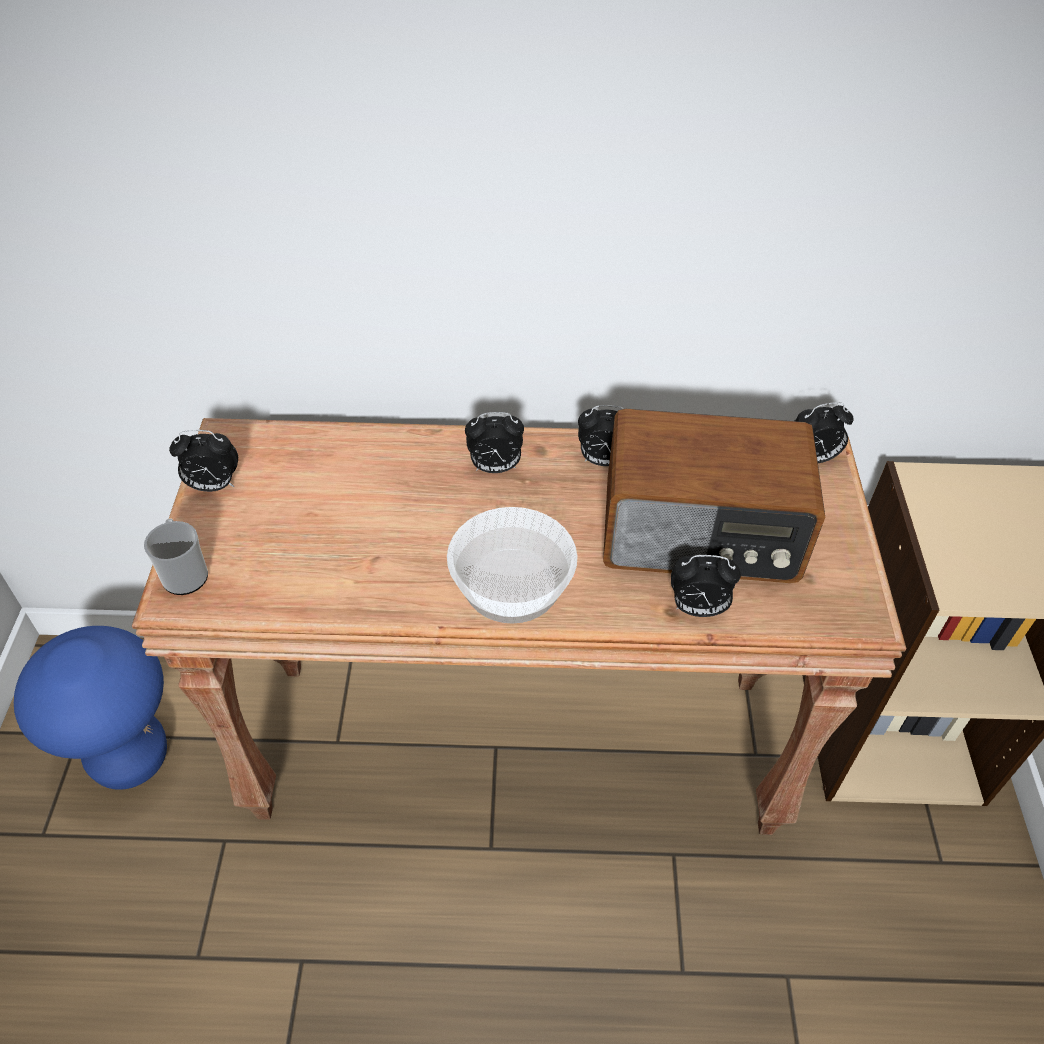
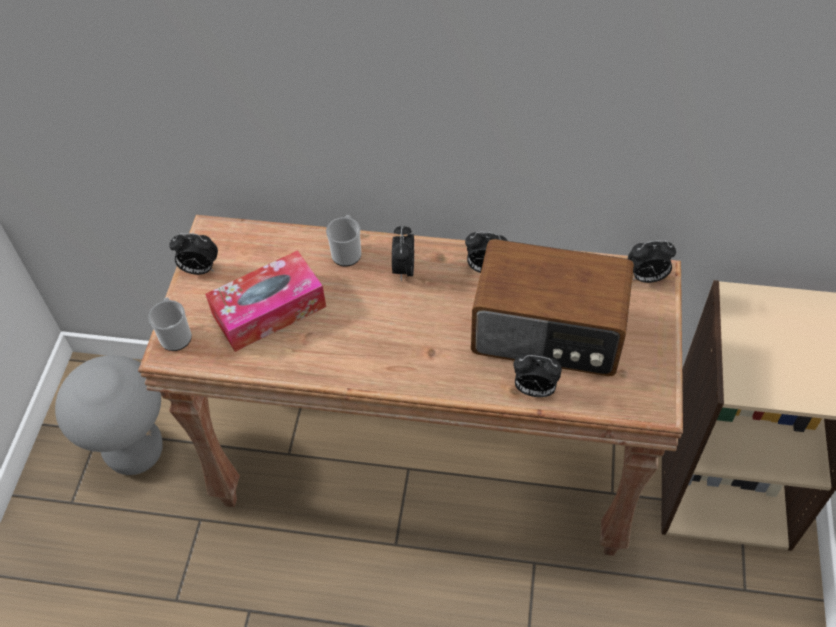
camera: 10 degrees right, 5 degrees up
(130, 758) = (136, 452): blue stool -> grey stool
(316, 532) = (269, 310): none -> tissue box
(415, 451) = (347, 252): none -> mug
(494, 468) = (404, 269): alarm clock -> alarm clock turned 90 degrees clockwise
(513, 584) = (404, 361): bowl -> none

